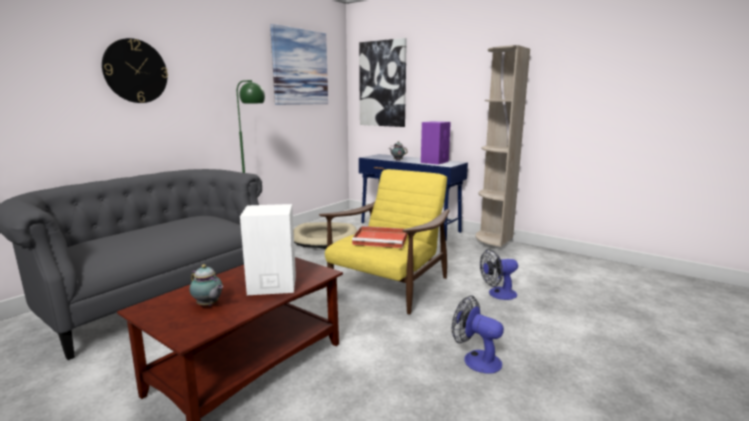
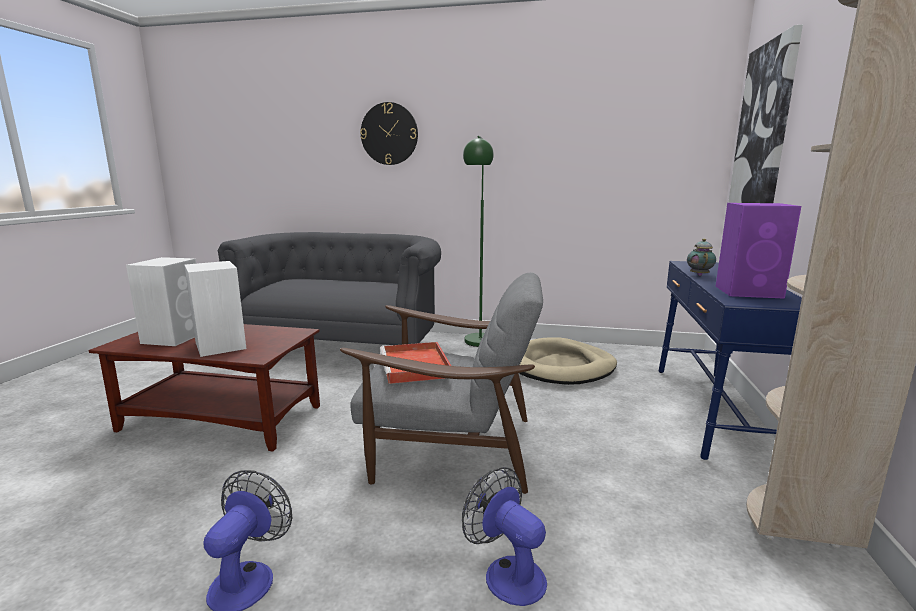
camera: 65 degrees right, 0 degrees up
(208, 305) = (175, 337): teapot -> white speaker
(300, 67) = (618, 113): picture -> none
(389, 286) = (449, 447): yellow armchair -> grey armchair

